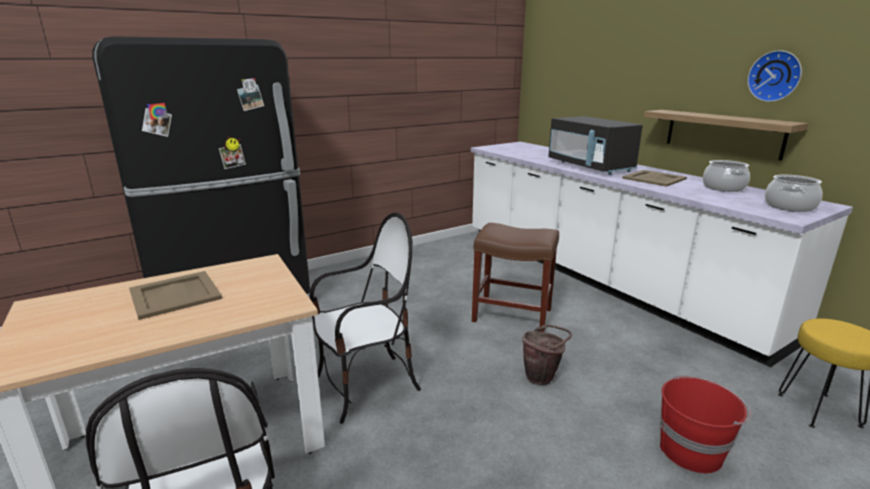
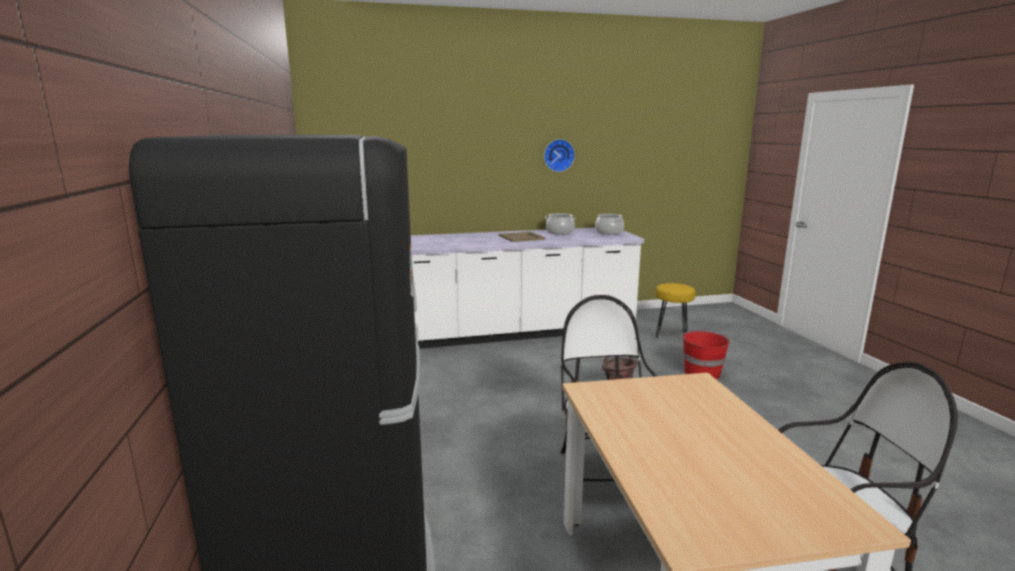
camera: 70 degrees left, 5 degrees down
(176, 294) = (668, 436): beige tray -> none
(513, 315) = (520, 382): brown stool -> none
(590, 167) = (465, 241): black microwave -> none
(723, 133) = (533, 196): shelf -> none

